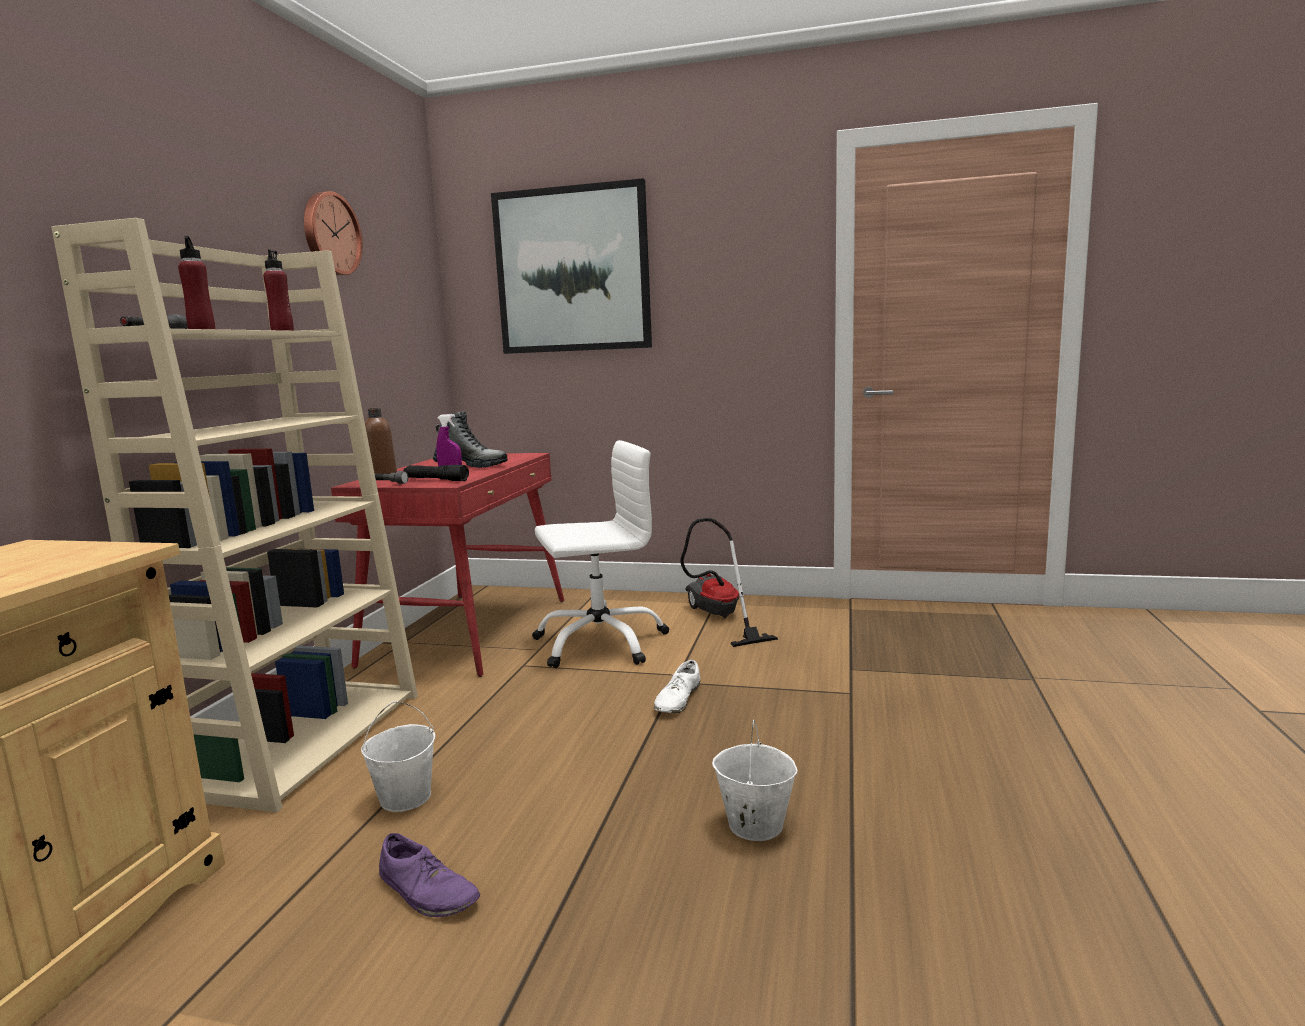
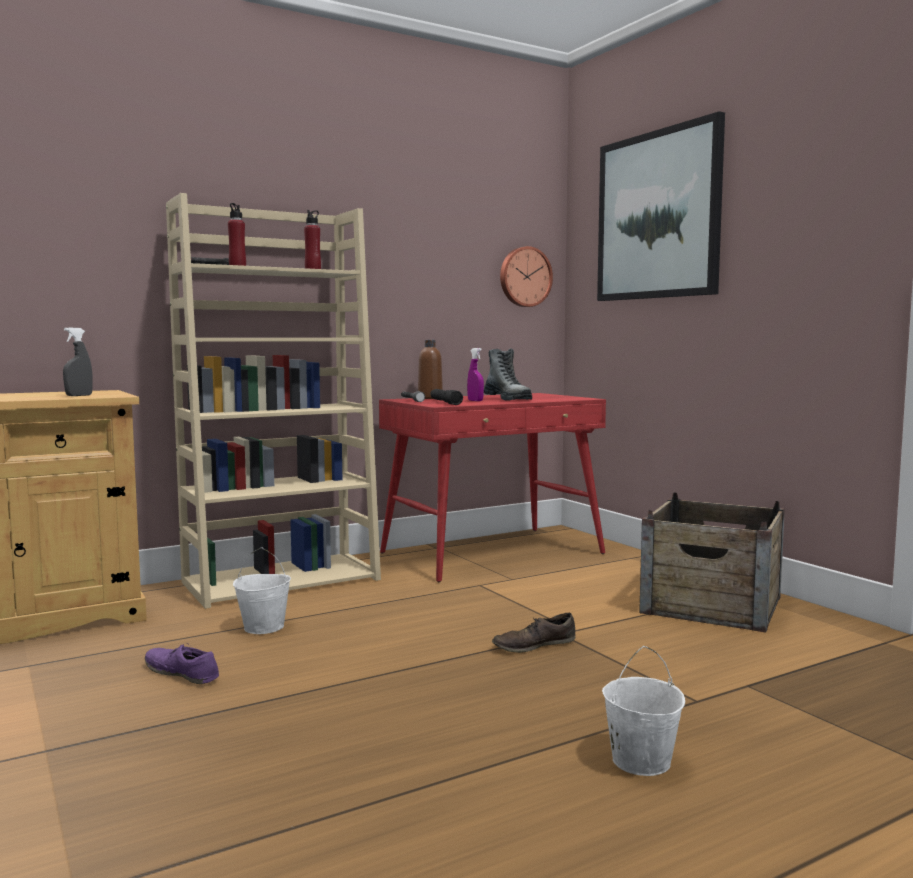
camera: 45 degrees right, 5 degrees down
(59, 562) = (79, 395): none -> grey spray bottle
(330, 234) = (421, 196): wall clock -> wall clock (524, 277)
(428, 891) = (182, 673): purple shoe -> purple shoe turned 135 degrees clockwise
(600, 643) = (566, 589): white office chair -> none
(678, 700) = (533, 645): white shoe -> brown shoe
(718, 618) = (712, 604): vacuum cleaner -> crate
(754, 825) = (399, 737): white bucket -> white bucket (640, 761)

